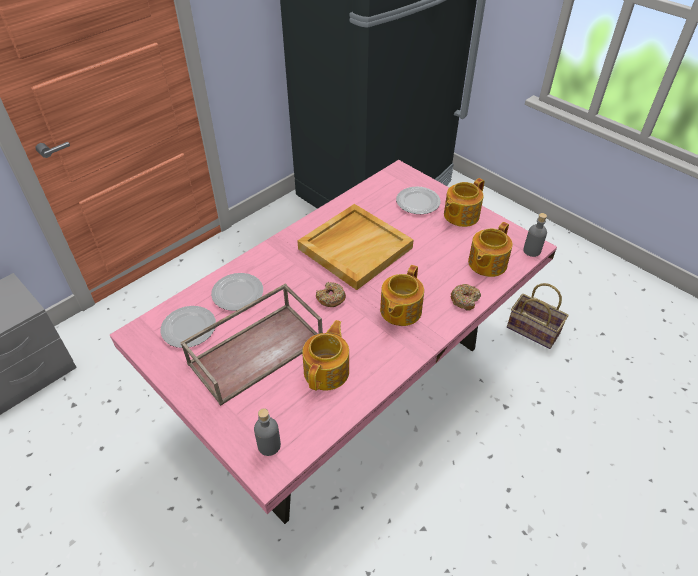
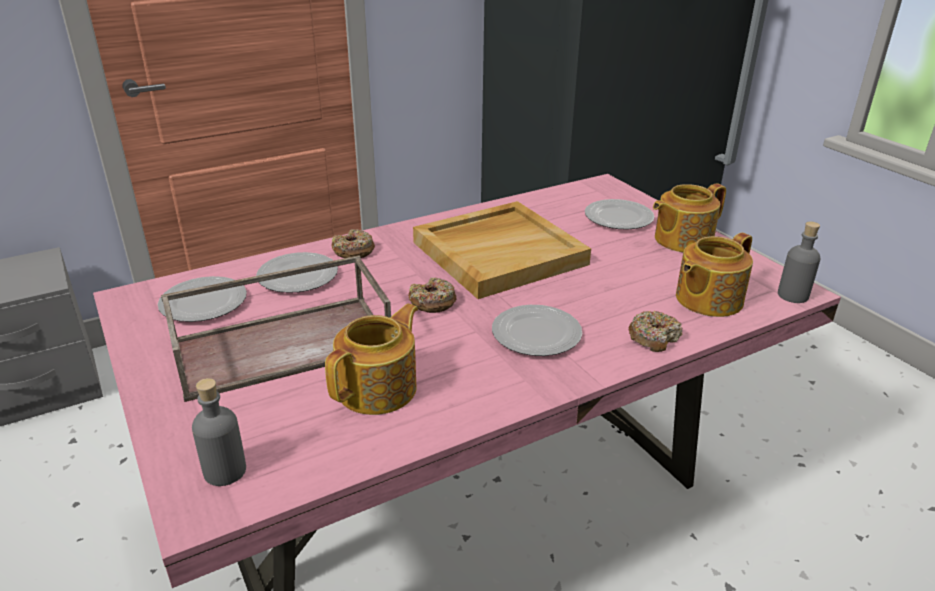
camera: 15 degrees right, 15 degrees down
(263, 264) = (353, 251): none -> donut
(399, 311) = (536, 334): teapot -> plate
(534, 330) = (805, 480): basket -> none

